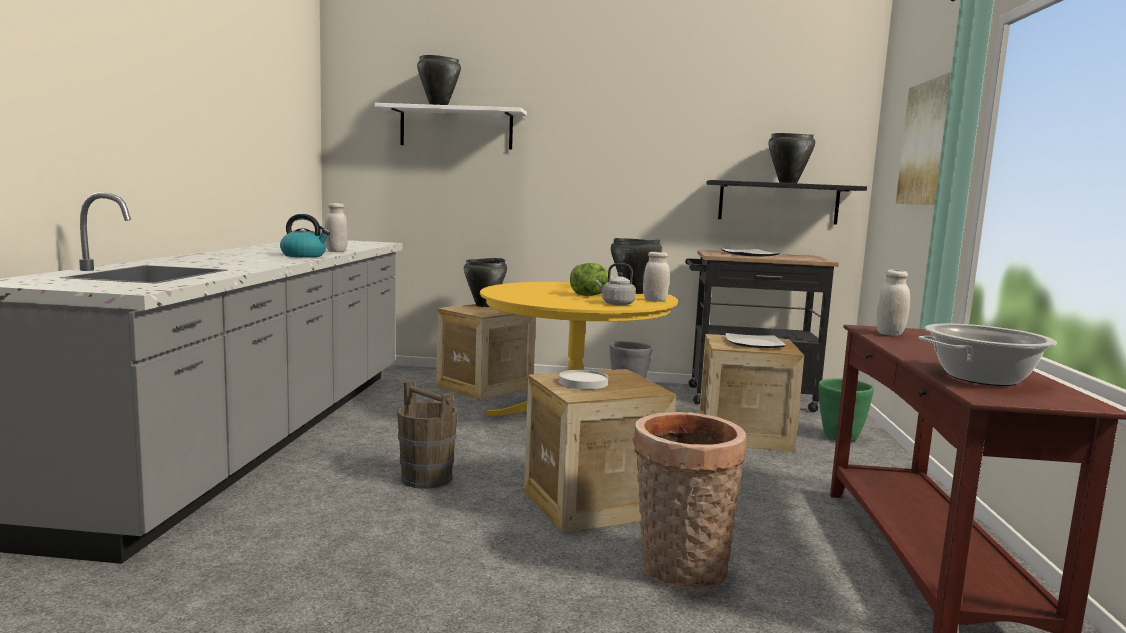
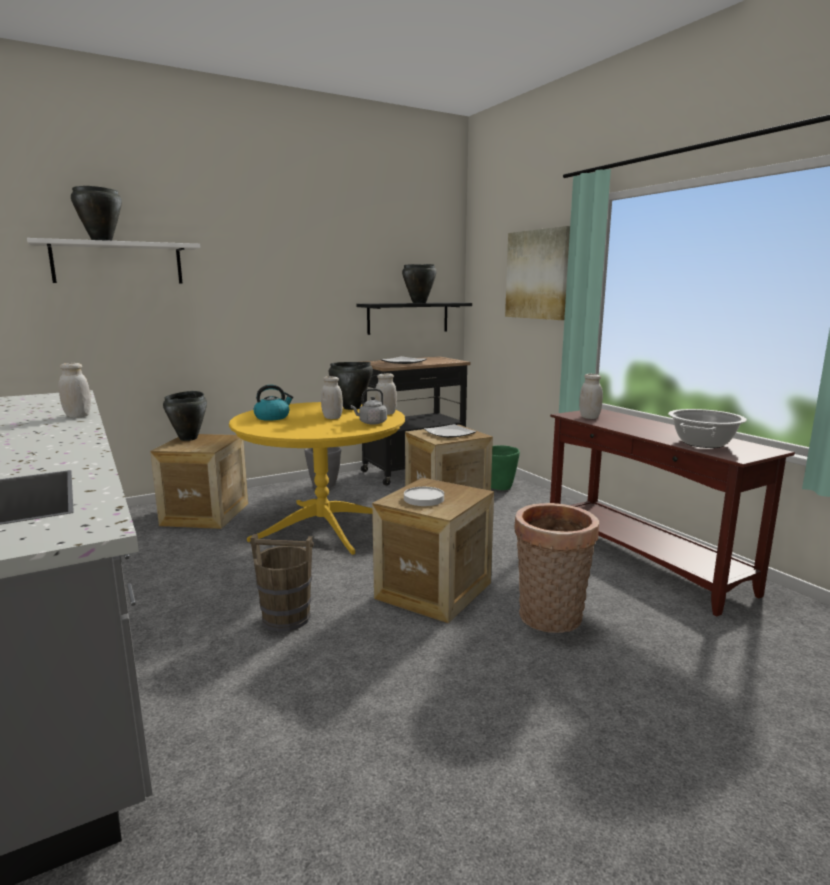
camera: 35 degrees left, 5 degrees up
(304, 255) = (69, 429): kettle -> kettle (272, 417)
(590, 295) = (332, 418): lettuce -> white jar

